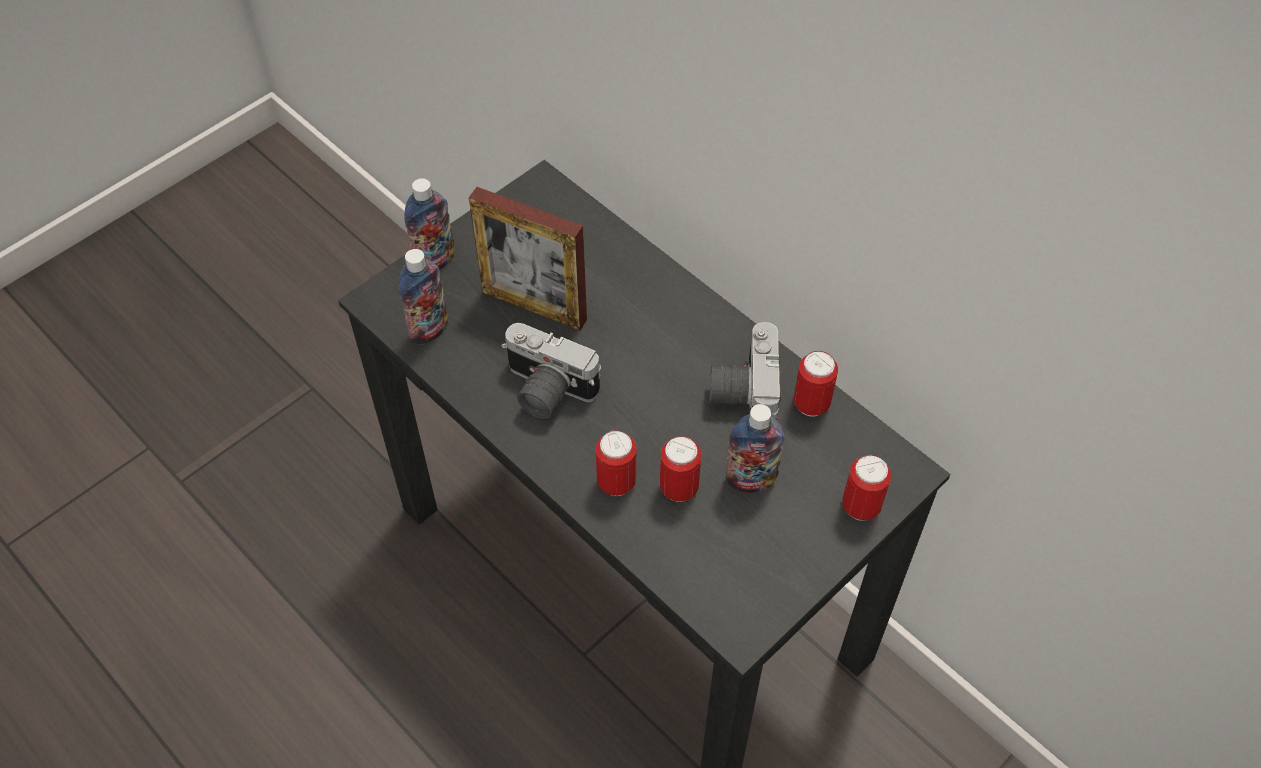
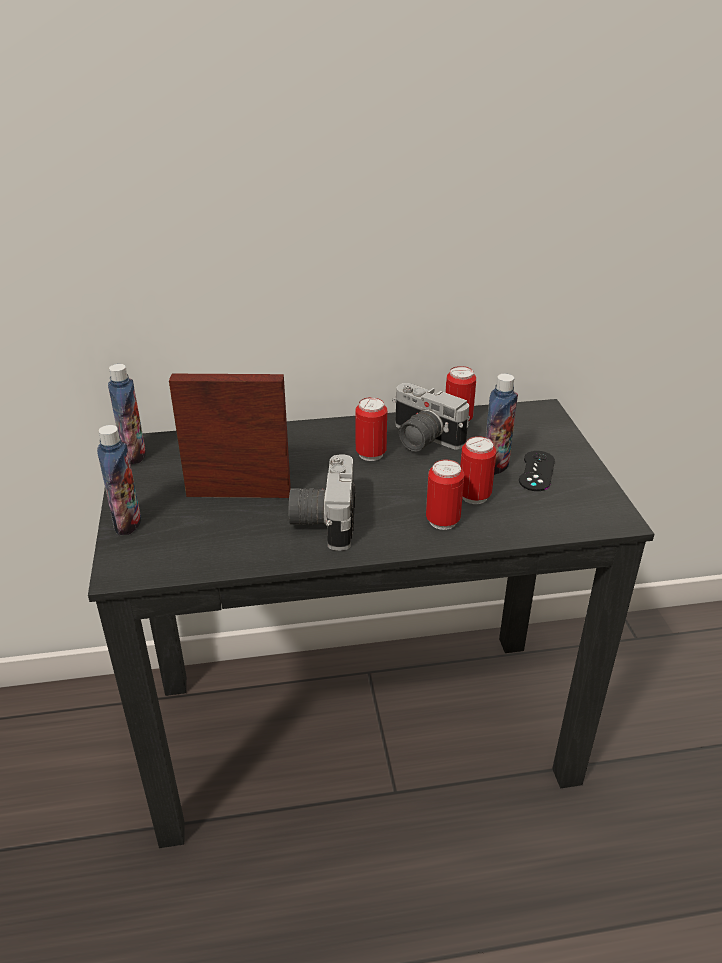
camera: 55 degrees left, 20 degrees down
(429, 329) = (191, 554): bottle -> bottle (134, 454)
(534, 306) = (238, 493): picture frame -> picture frame turned 150 degrees counterclockwise
(545, 391) = (323, 520): camera -> camera turned 120 degrees clockwise
(771, 521) = (536, 471): none -> black game controller
(860, 507) = (554, 435): can -> can (371, 454)

